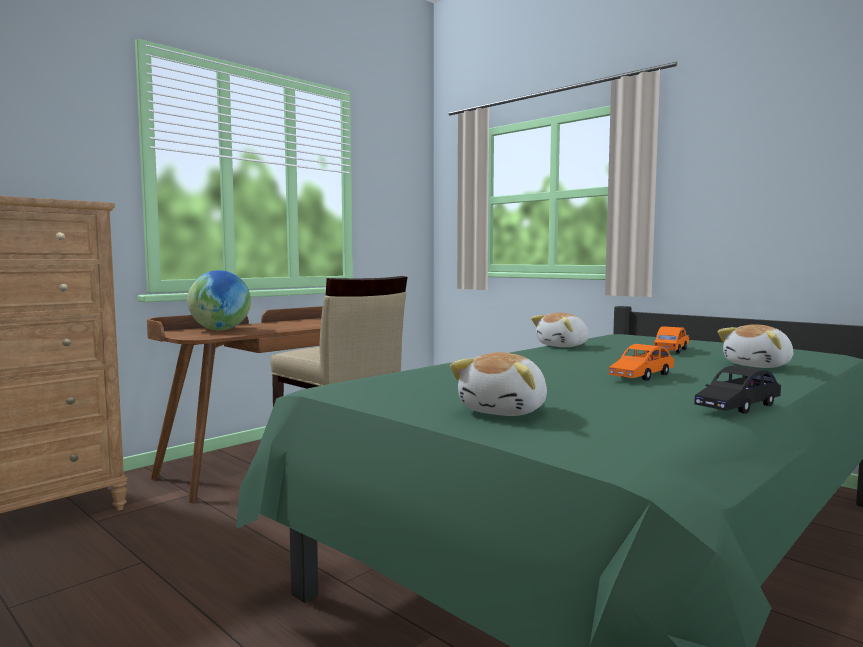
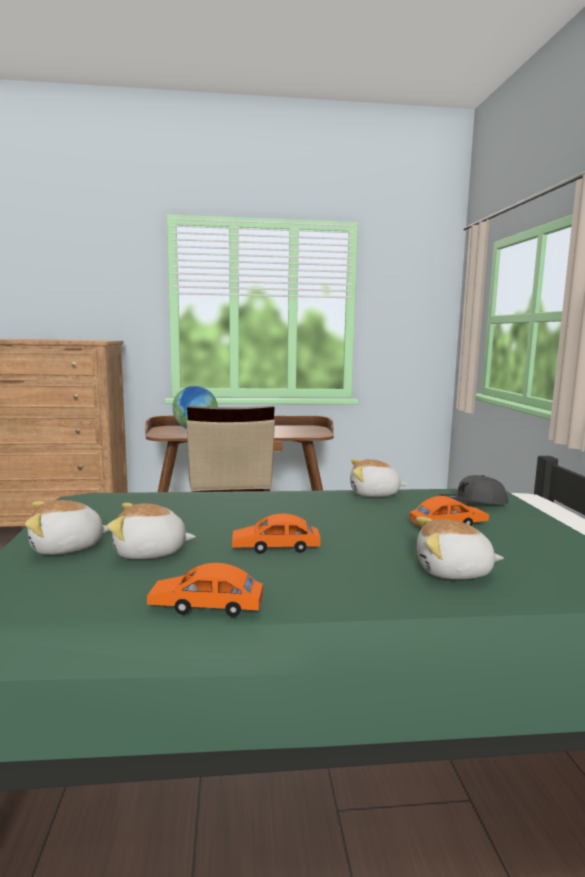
camera: 40 degrees right, 5 degrees up
(581, 397) = (150, 552): none -> plush toy
(634, 340) = (473, 503): none -> grey cap
(738, 407) = (206, 606): black toy car -> orange toy car

